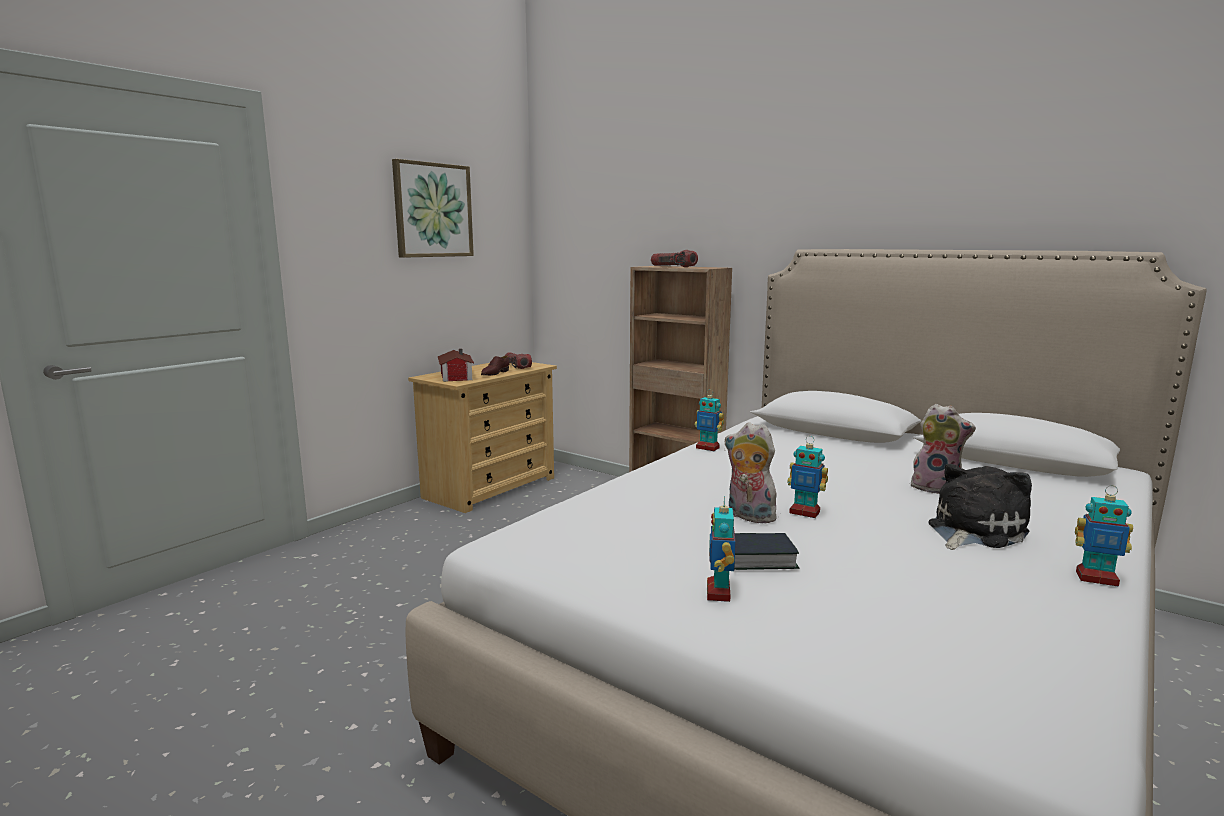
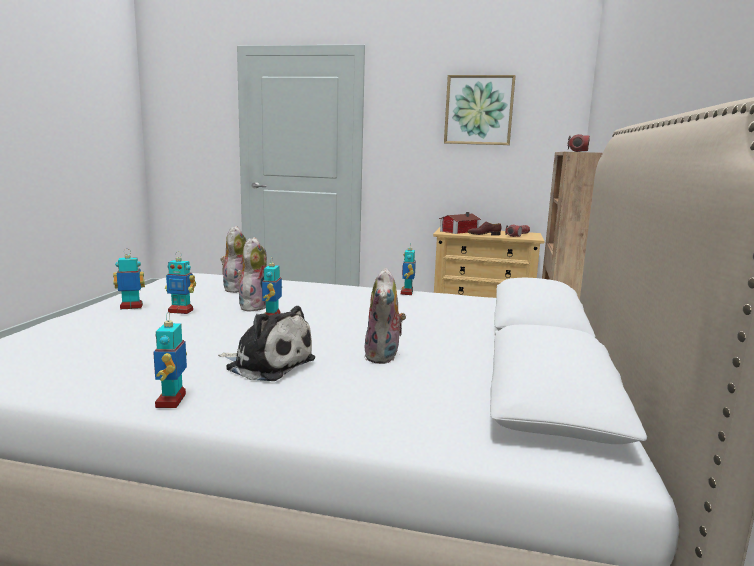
camera: 65 degrees right, 0 degrees up
(651, 516) = (235, 288): none -> plush toy
(758, 558) = (181, 311): book -> toy robot

